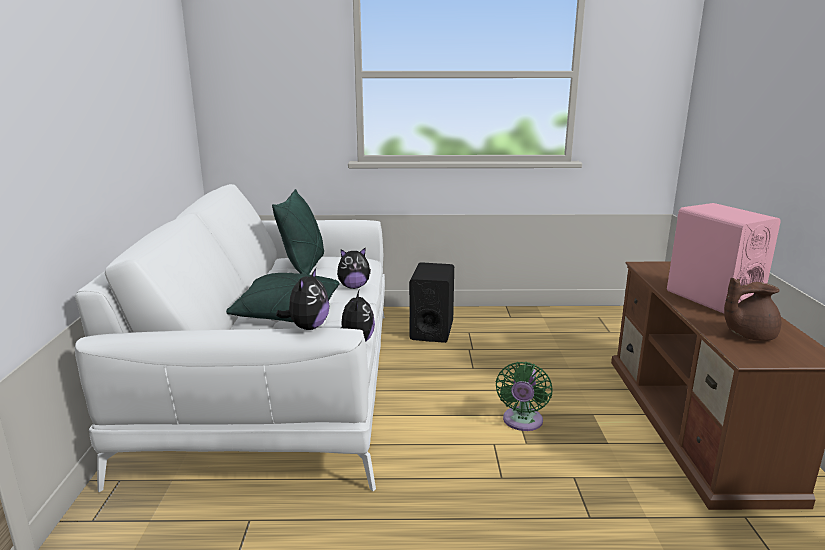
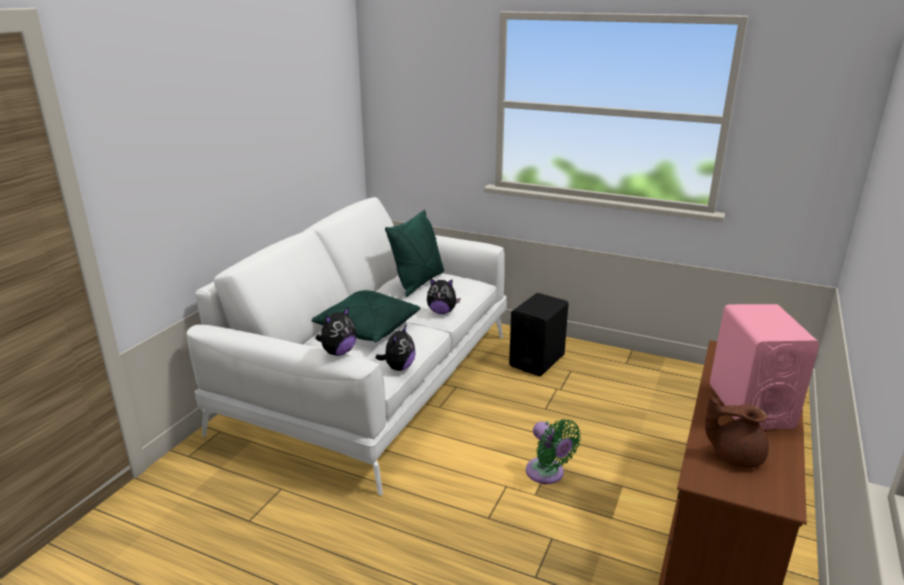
camera: 25 degrees right, 5 degrees up
(522, 422) = (547, 474): green fan -> green fan turned 75 degrees counterclockwise

